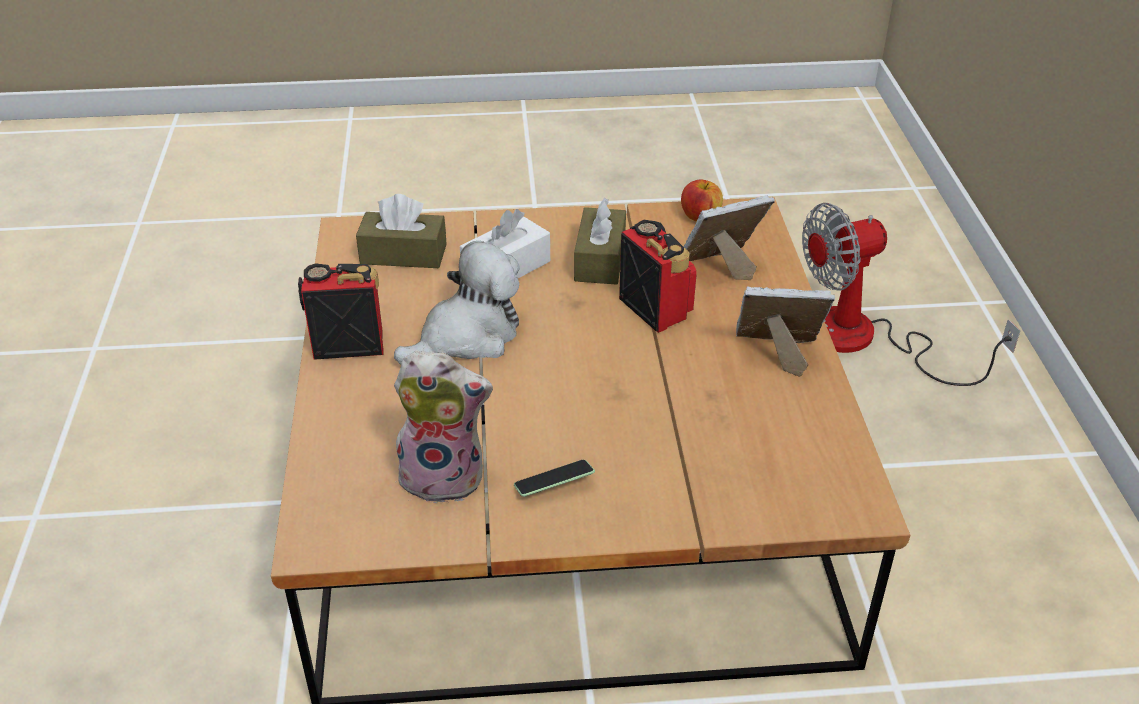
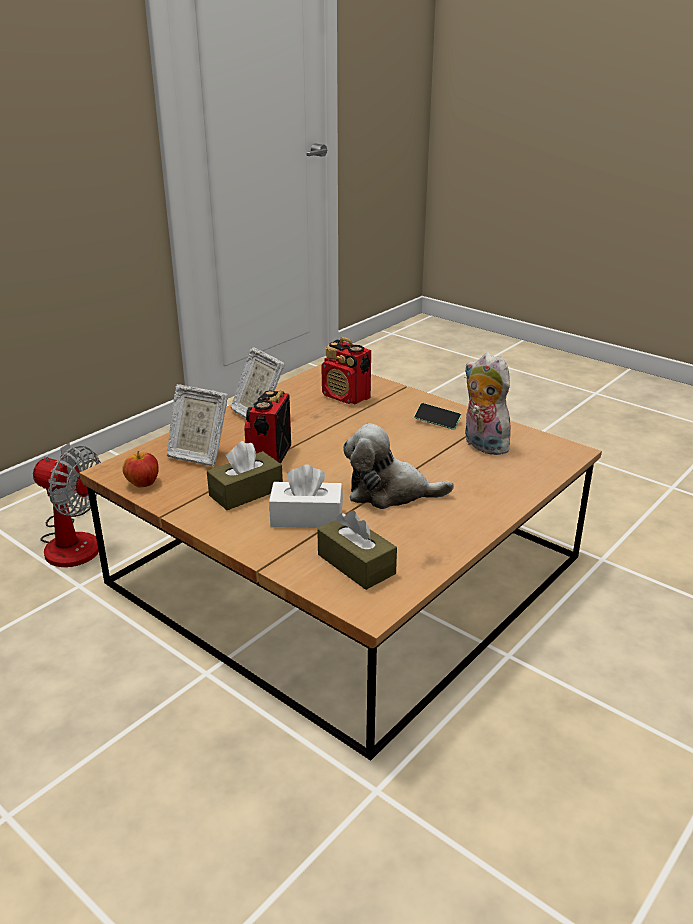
camera: 135 degrees left, 10 degrees down
(347, 344) = (465, 524): radio -> radio (346, 397)

